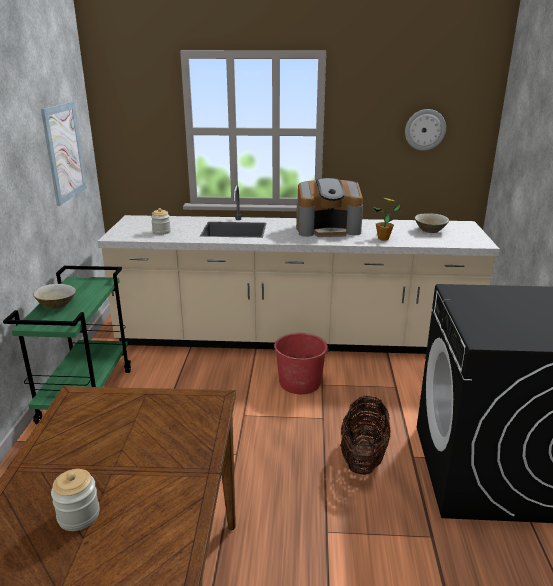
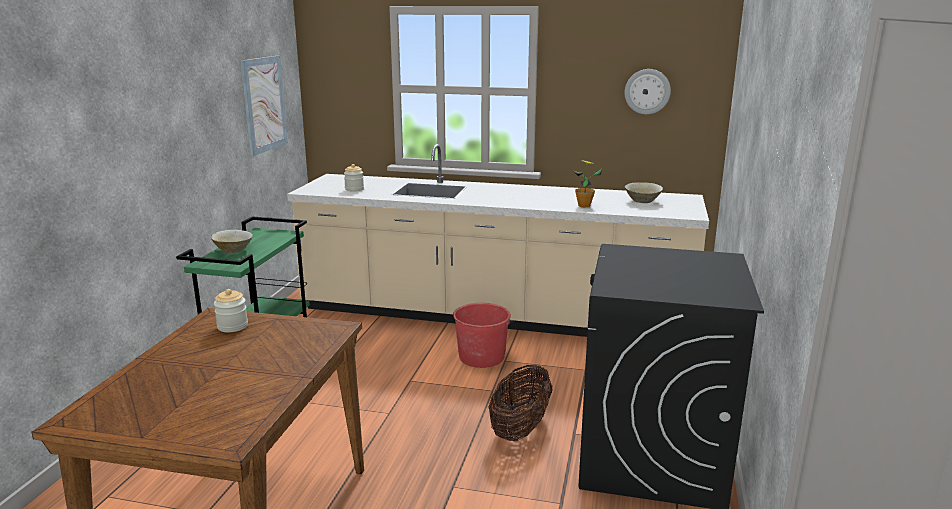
camera: 10 degrees right, 5 degrees down
(79, 515) = (179, 393): jar -> jar (232, 326)
(328, 229) = (530, 194): coffee machine -> none

